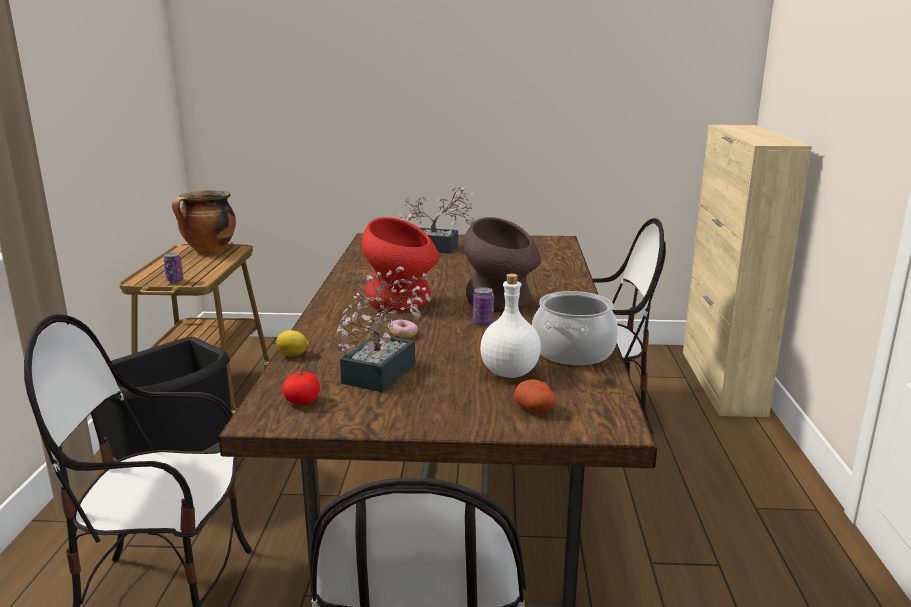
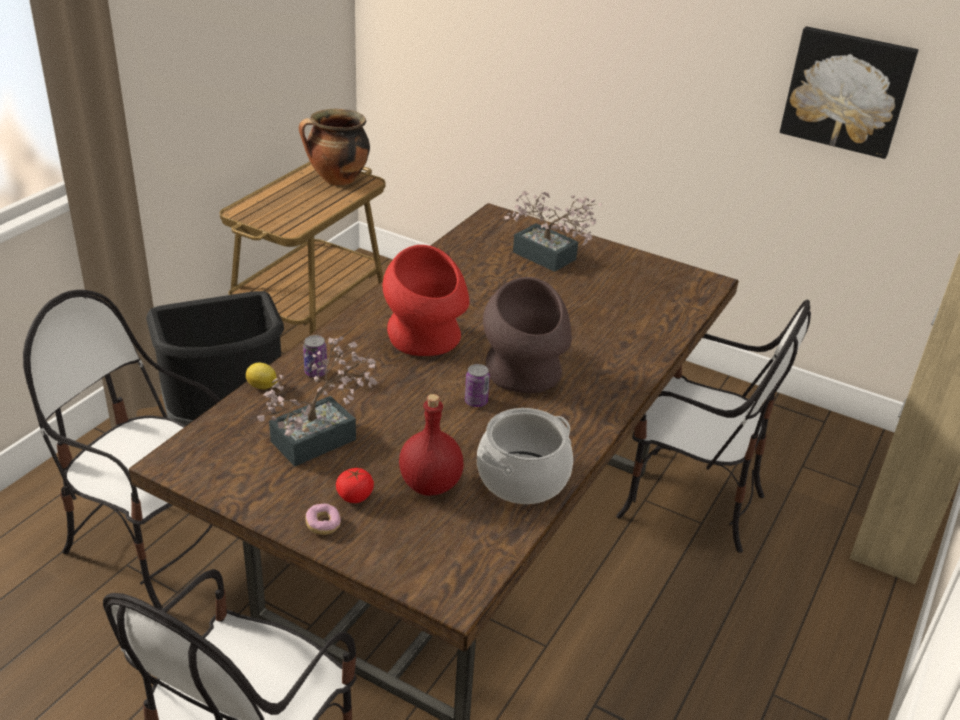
camera: 25 degrees right, 15 degrees up
(175, 280) = (270, 221): can -> can (316, 372)
(302, 401) = (220, 453): tomato -> tomato (355, 496)
(403, 334) = (384, 392): donut -> donut (323, 525)
(509, 372) = (430, 484): white bottle -> red bottle
(535, 409) = (405, 542): potato -> none
(594, 101) = (847, 91): none -> picture

